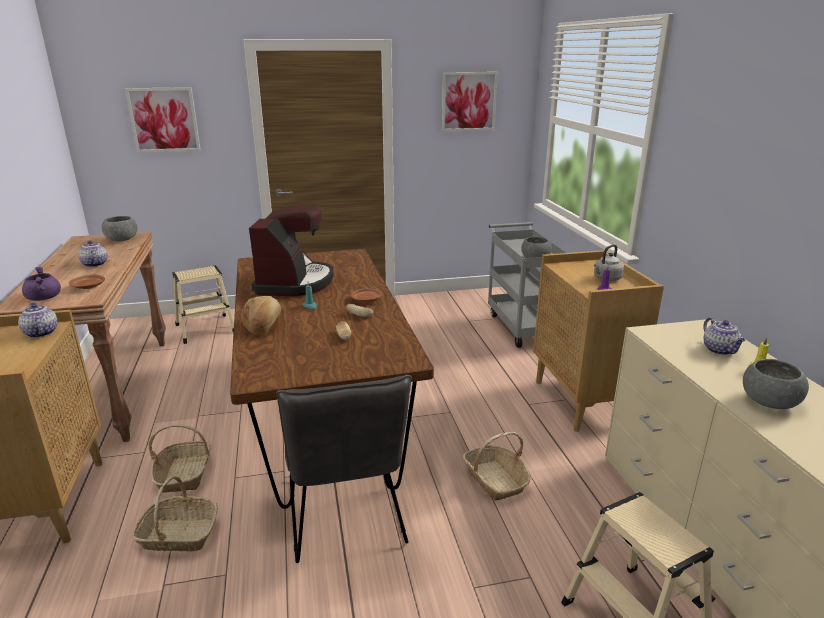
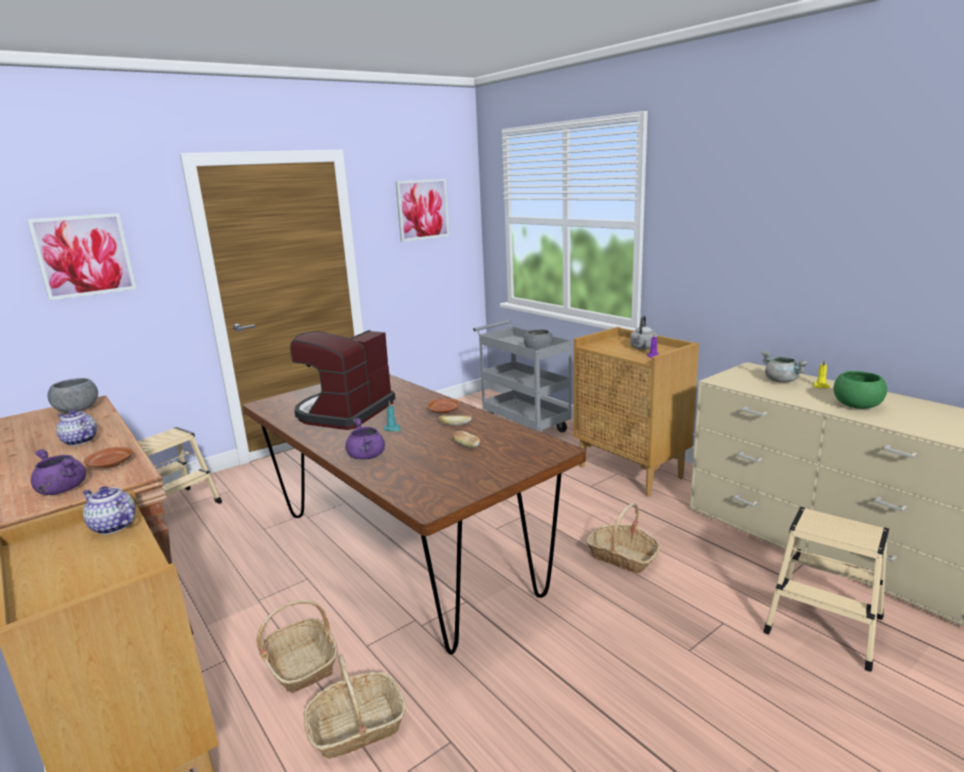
camera: 25 degrees left, 5 degrees down
(263, 325) = (367, 456): bread -> purple cooking pot
(294, 282) = (344, 412): coffee machine -> coffee machine turned 135 degrees counterclockwise
(346, 518) = (523, 639): grey chair -> none
(720, 350) = (782, 381): teapot -> grey cooking pot
(768, 402) = (856, 406): grey bowl -> green bowl

